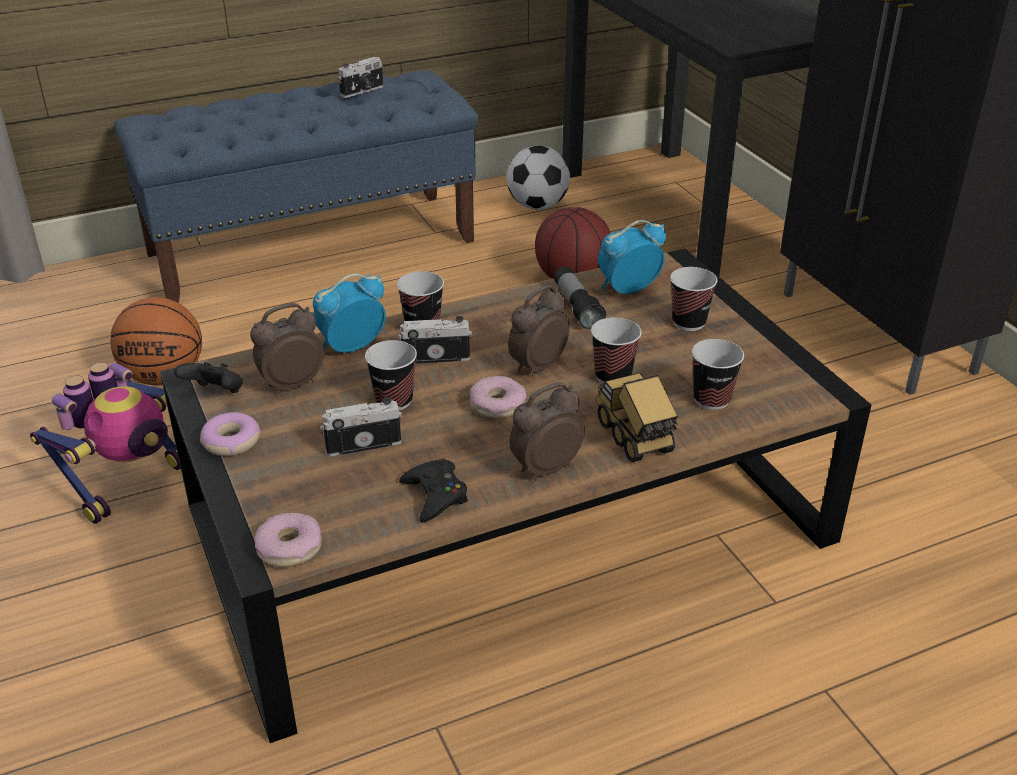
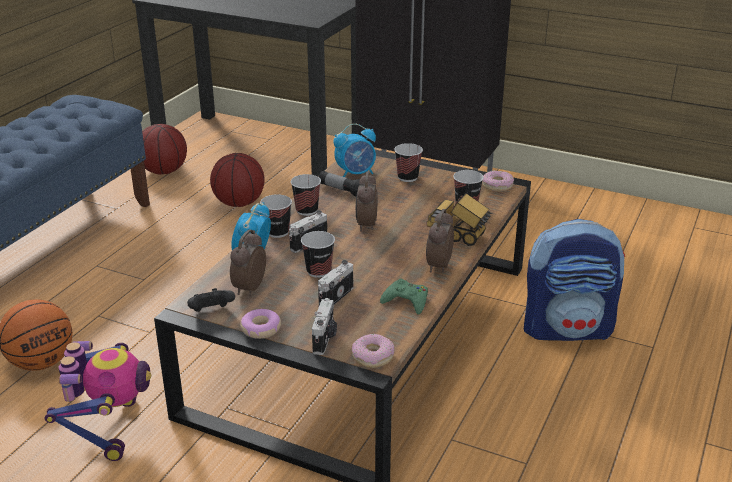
camera: 40 degrees left, 5 degrees down
(363, 91) = (51, 118): camera -> camera (325, 339)
(435, 495) = (406, 301): black game controller -> green game controller
(497, 404) = (374, 250): donut -> donut (497, 185)
(537, 206) = (164, 171): football -> basketball
(613, 376) = (409, 215): cup -> cup (306, 210)
(627, 289) = (356, 174): alarm clock -> alarm clock turned 135 degrees counterclockwise
(796, 671) = (568, 329): none -> backpack

